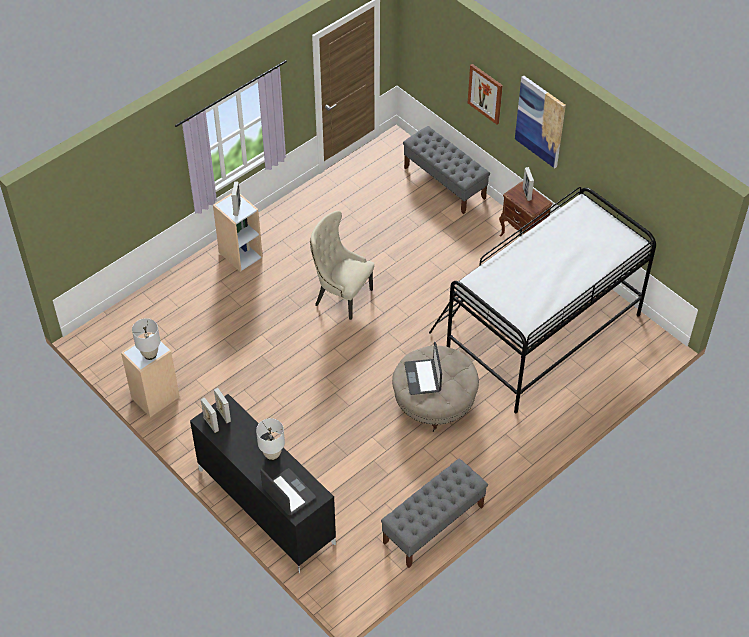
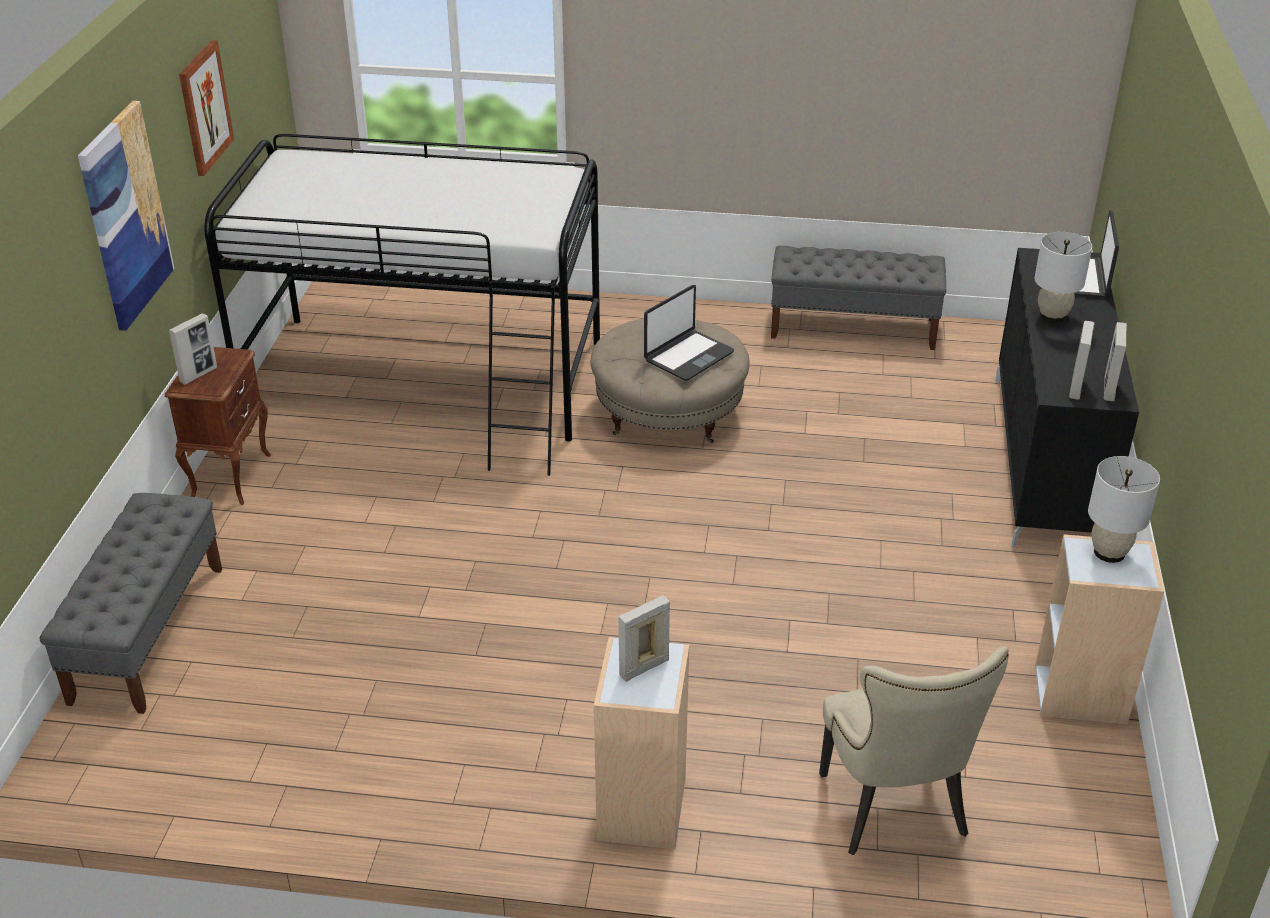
camera: 130 degrees left, 15 degrees down
(342, 296) = (584, 605): beige chair -> beige chair (893, 808)
(485, 93) = (58, 333): picture -> picture (204, 107)

